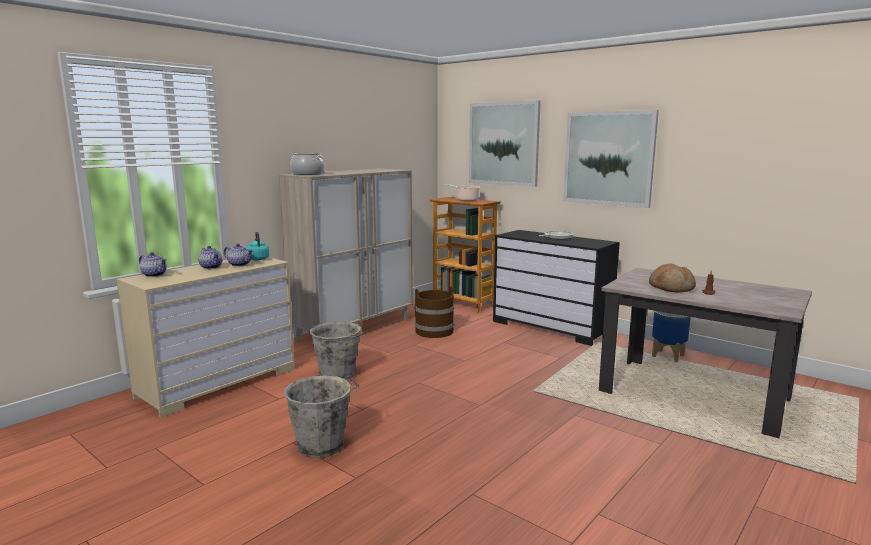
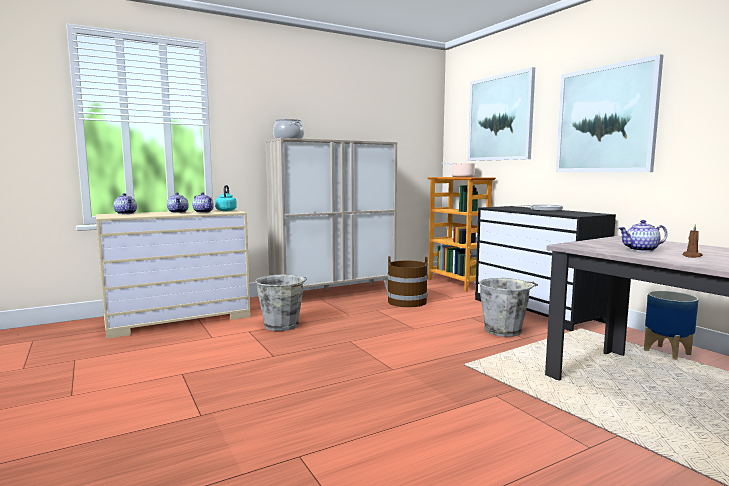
camera: 20 degrees right, 5 degrees down
(323, 445) = (204, 381): grey bucket -> grey bucket (504, 331)
(671, 288) = (641, 250): bread -> teapot

